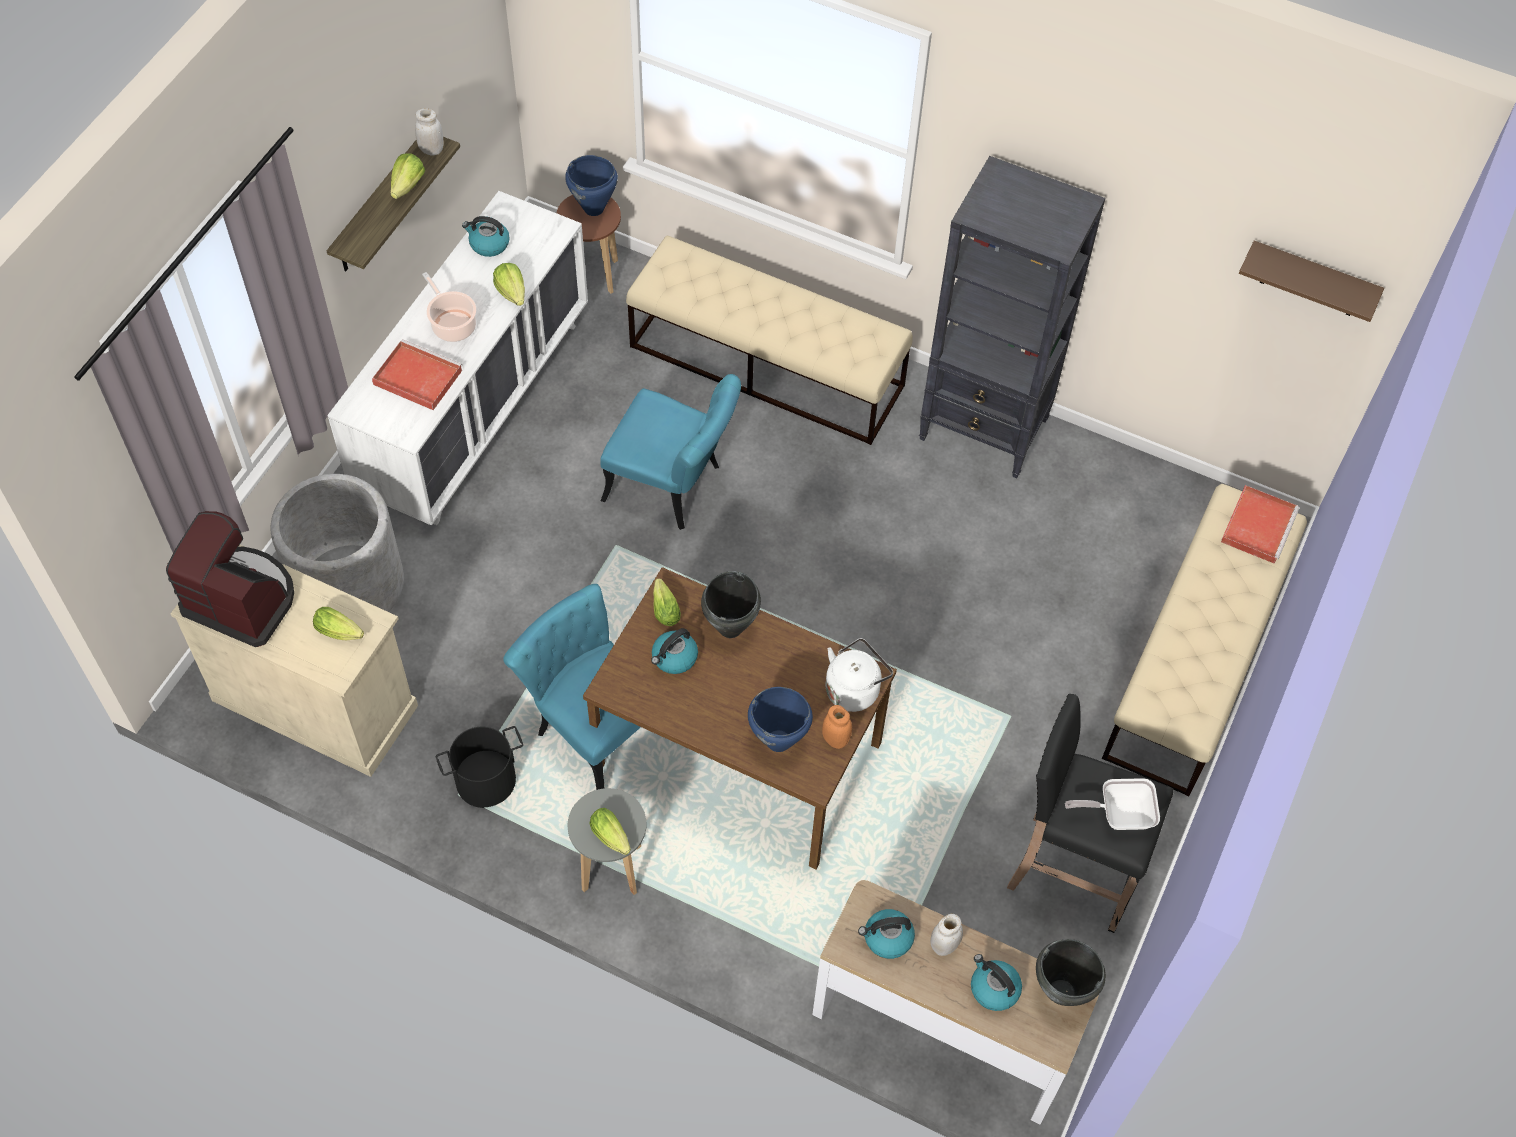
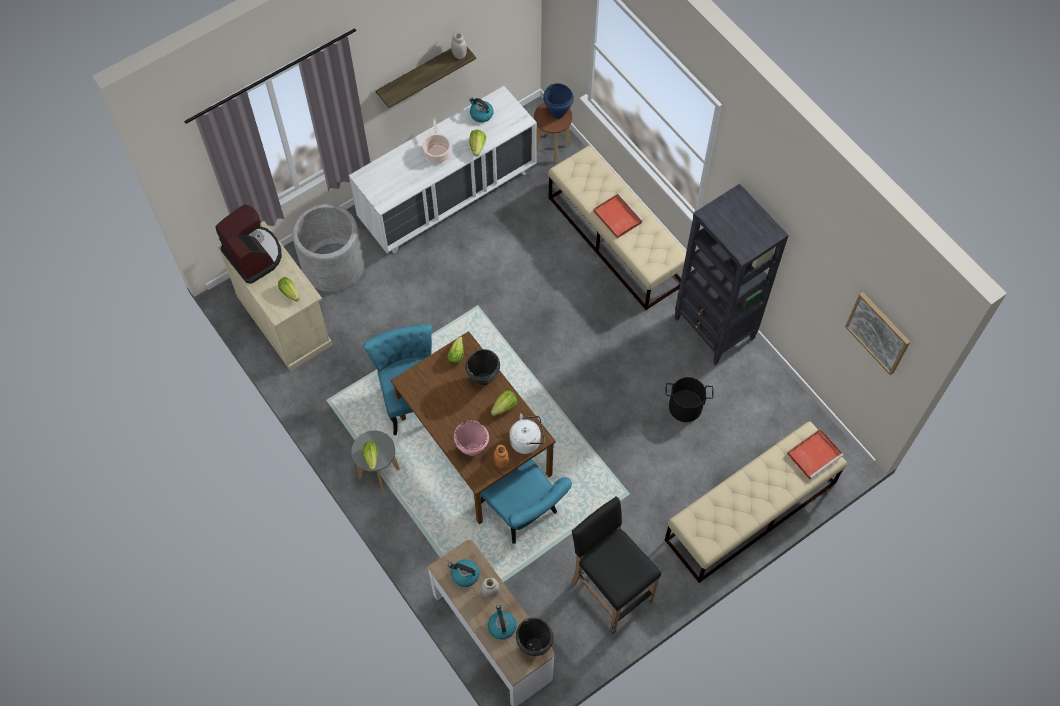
camera: 30 degrees right, 5 degrees up
(407, 186) = (435, 71): lettuce -> lettuce (504, 407)
(416, 377) = (403, 173): red tray -> red tray (616, 216)
(486, 781) = (343, 399): black bucket -> black bucket (685, 407)
(673, 486) = (526, 286): turquoise chair -> turquoise chair (523, 513)
(674, 658) = (446, 382): kettle -> none
(778, 742) = (472, 450): blue cooking pot -> pink cooking pot
(1118, 814) = (622, 571): frying pan -> none
(1311, 281) = (878, 332): brown shelf -> picture

